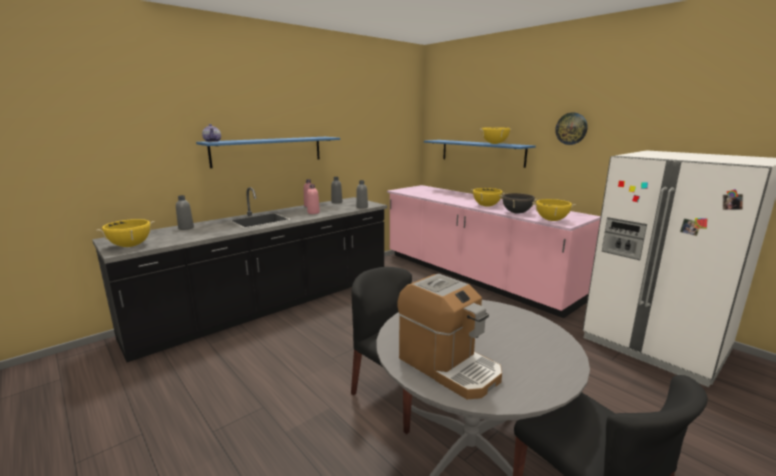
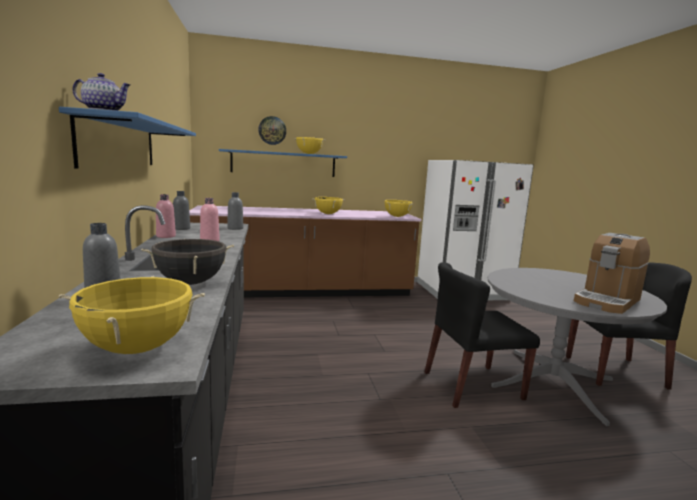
camera: 60 degrees left, 5 degrees down
(448, 366) = (607, 301): coffee machine -> coffee machine turned 150 degrees clockwise
(473, 276) = (305, 291): pink counter -> brown counter
(516, 213) = (363, 215): black cooking pot -> black cooking pot (191, 283)
(571, 128) = (373, 142): wall clock -> wall clock (272, 130)

